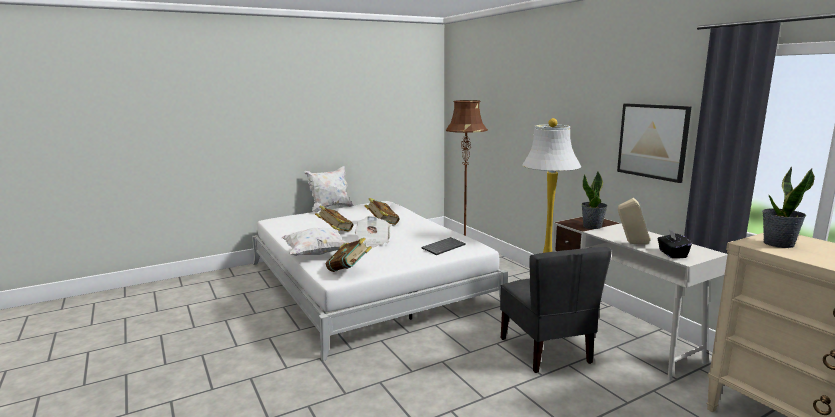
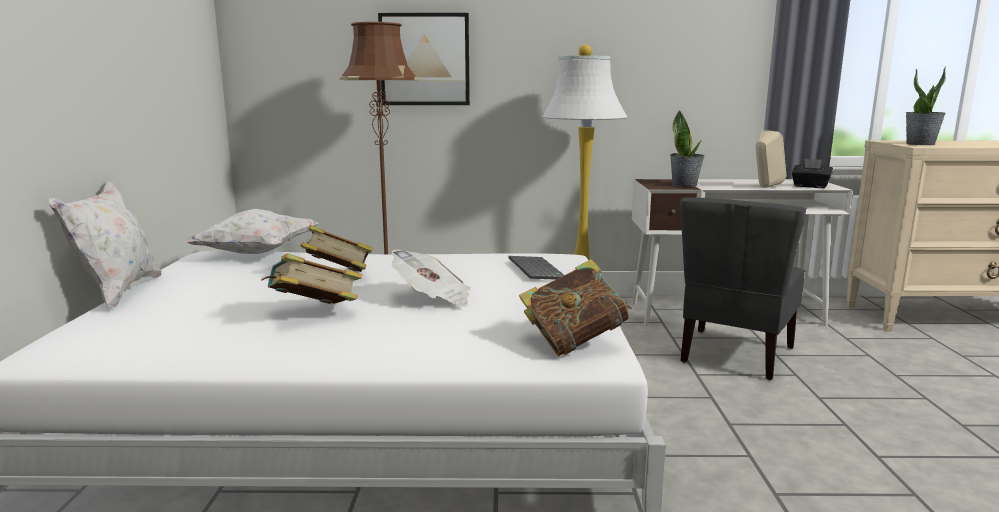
camera: 60 degrees left, 0 degrees up
(316, 254) = (425, 353): white pillow -> white pillow (257, 253)
(546, 350) = (735, 354): grey chair -> grey chair turned 105 degrees clockwise
(652, 141) = (696, 71): picture -> picture (425, 59)

